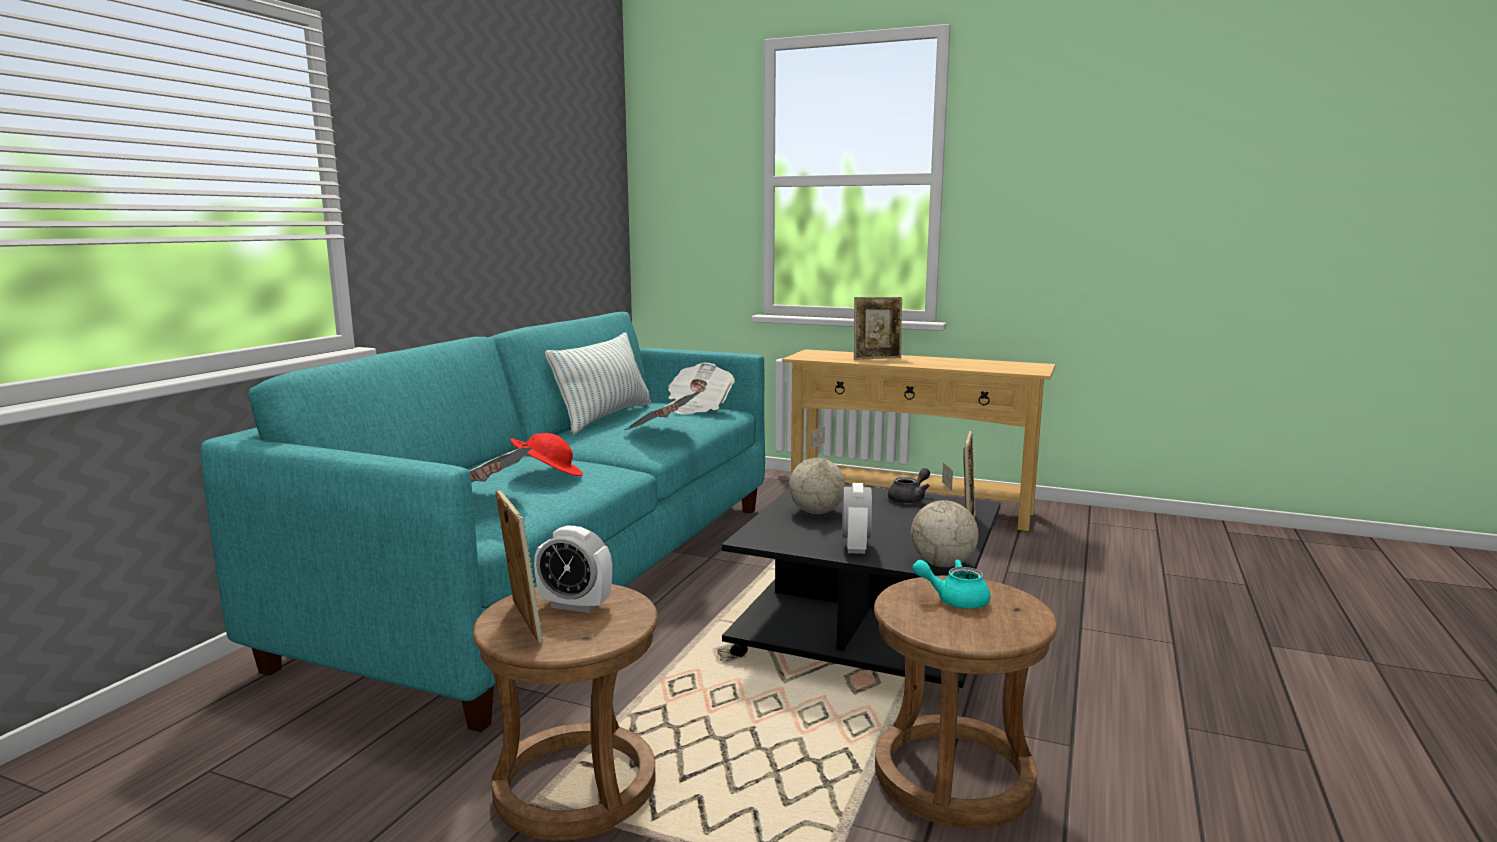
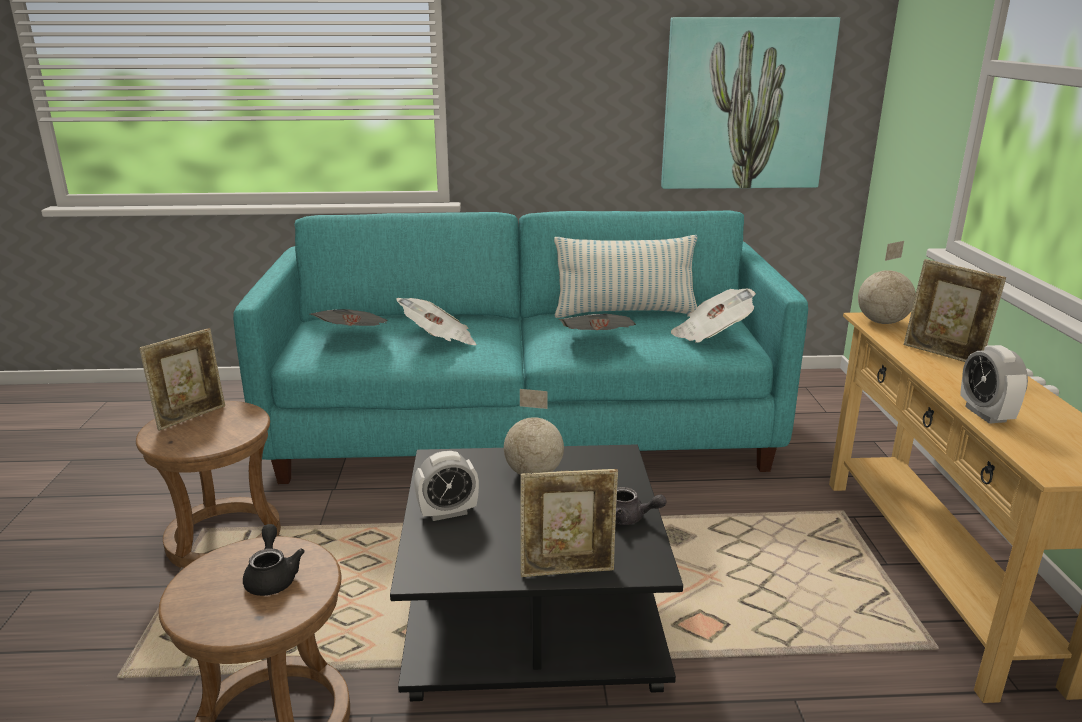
camera: 65 degrees right, 10 degrees up
(547, 476) = (439, 341): red hat -> newspaper
(565, 223) = (745, 105): none -> picture
(575, 605) = (222, 424): alarm clock -> alarm clock (985, 414)
(943, 564) = (427, 571): globe -> globe (882, 322)
(954, 600) = (272, 577): turquoise teapot -> black teapot

